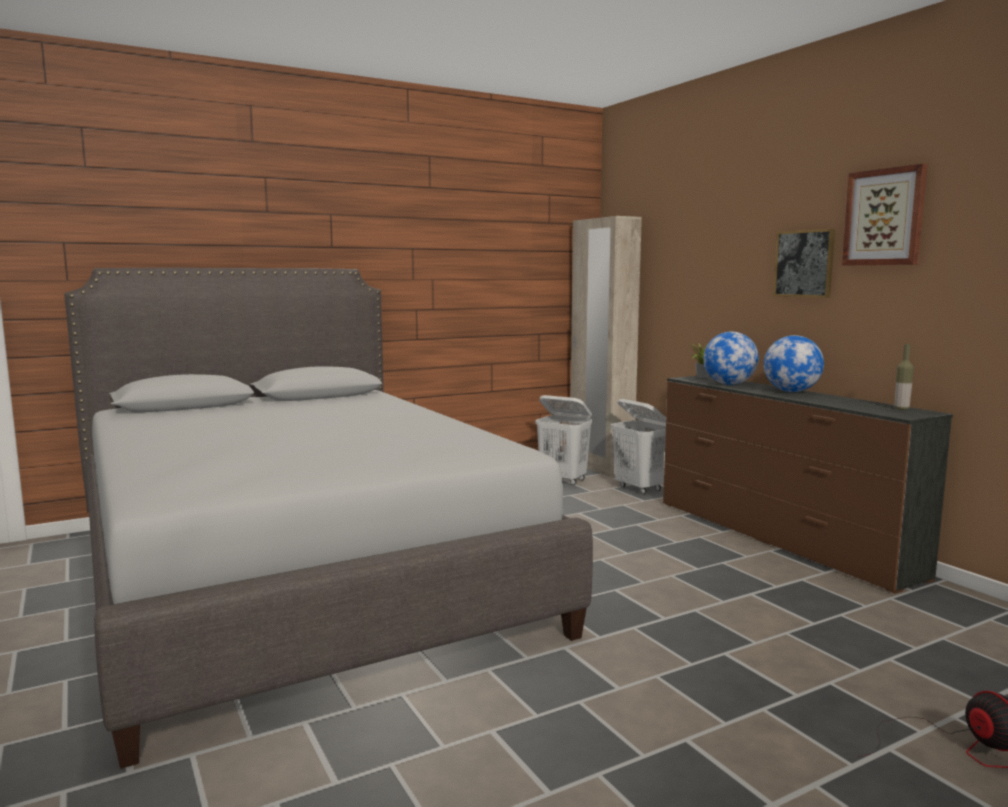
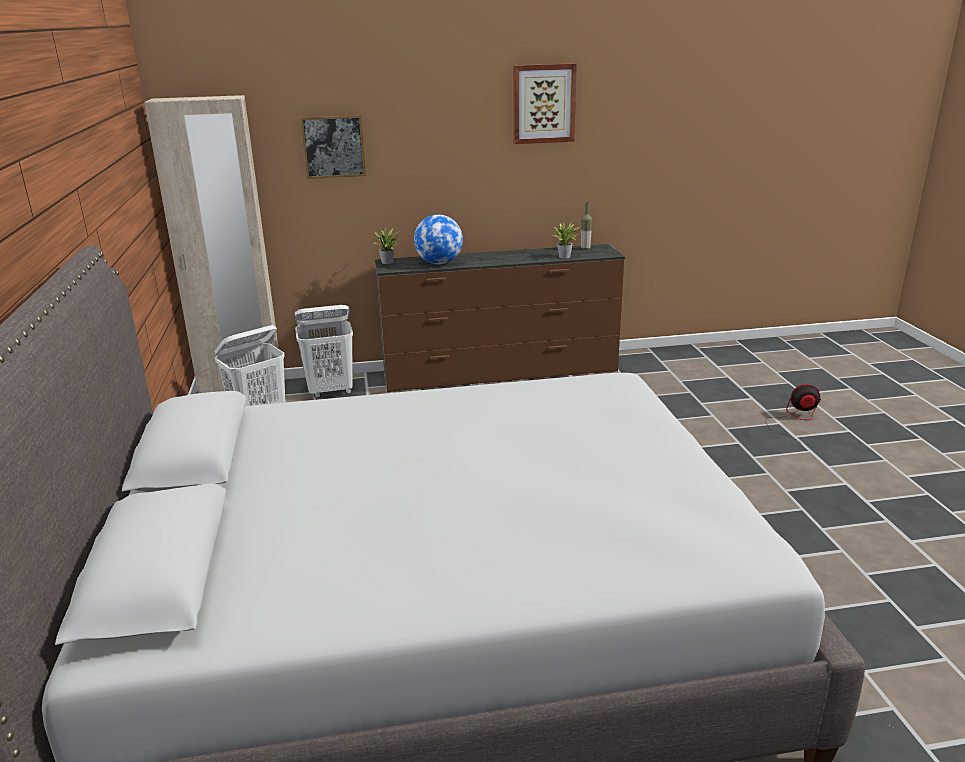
camera: 70 degrees left, 15 degrees up
(791, 391) = (493, 255): globe -> none
(804, 263) = (472, 143): picture -> picture (333, 146)
(847, 406) = (566, 257): none -> potted plant

